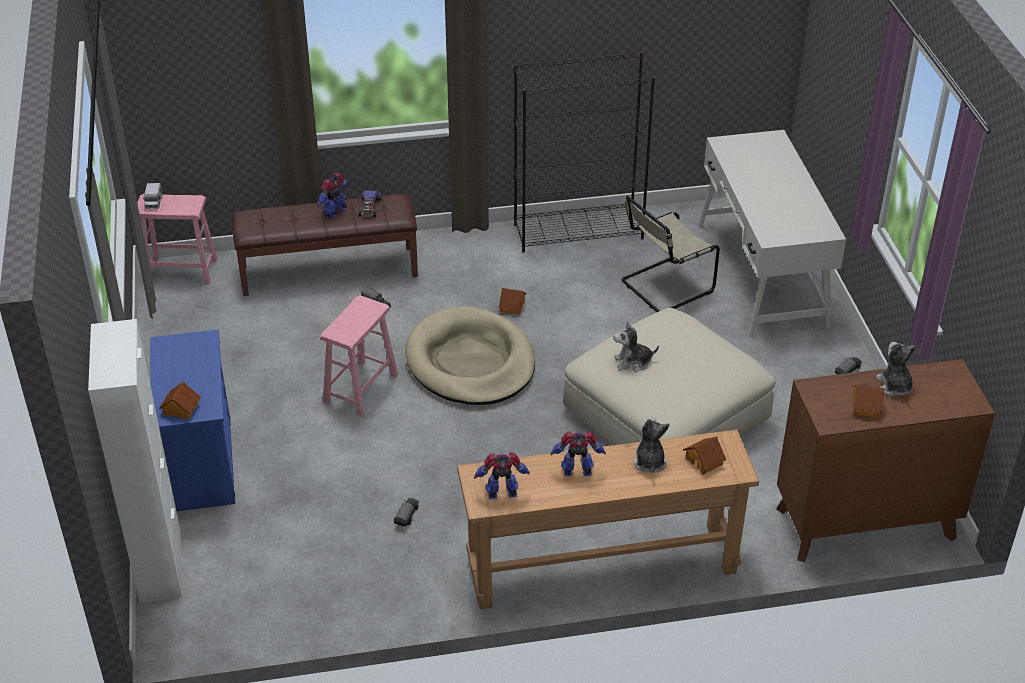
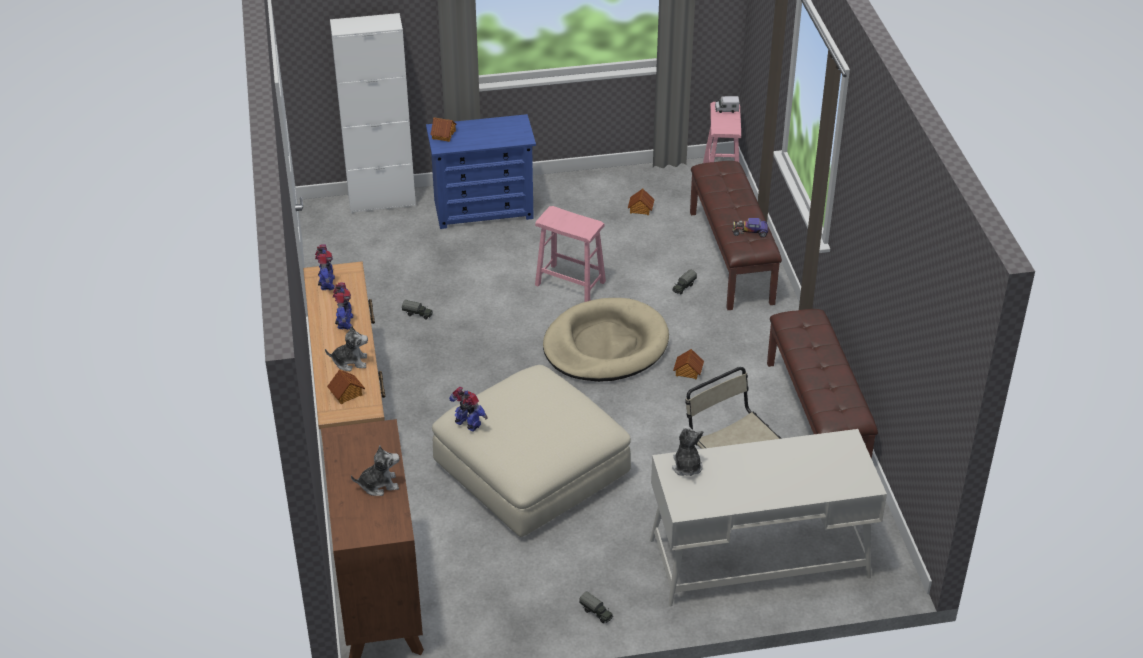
camera: 90 degrees right, 0 degrees up
(335, 212) = (740, 212): toy robot -> toy robot (467, 424)
(579, 231) = (816, 418): black bookcase -> brown bench
(633, 362) = (529, 395): plush toy -> plush toy (686, 466)
(866, 406) = (353, 462): toy house -> toy house (640, 209)

